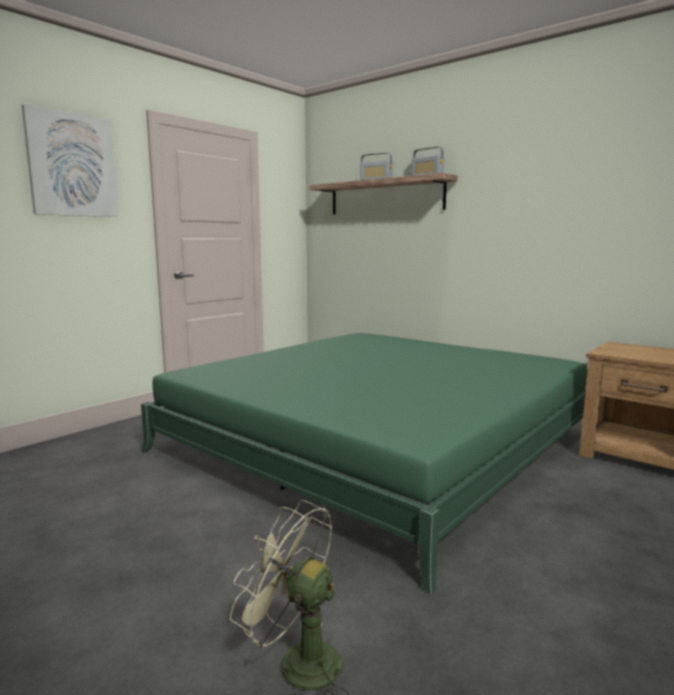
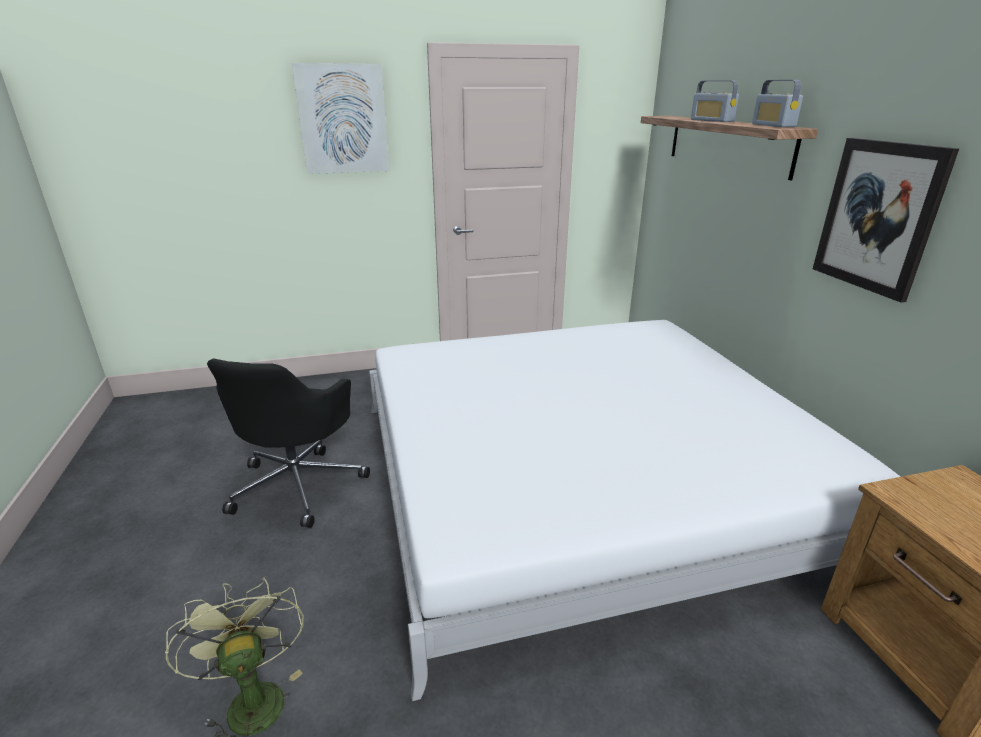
camera: 35 degrees right, 15 degrees up
(131, 516) = (299, 484): none -> black office chair
(377, 442) = (581, 478): green bed -> white bed
(513, 218) = (878, 217): none -> picture

